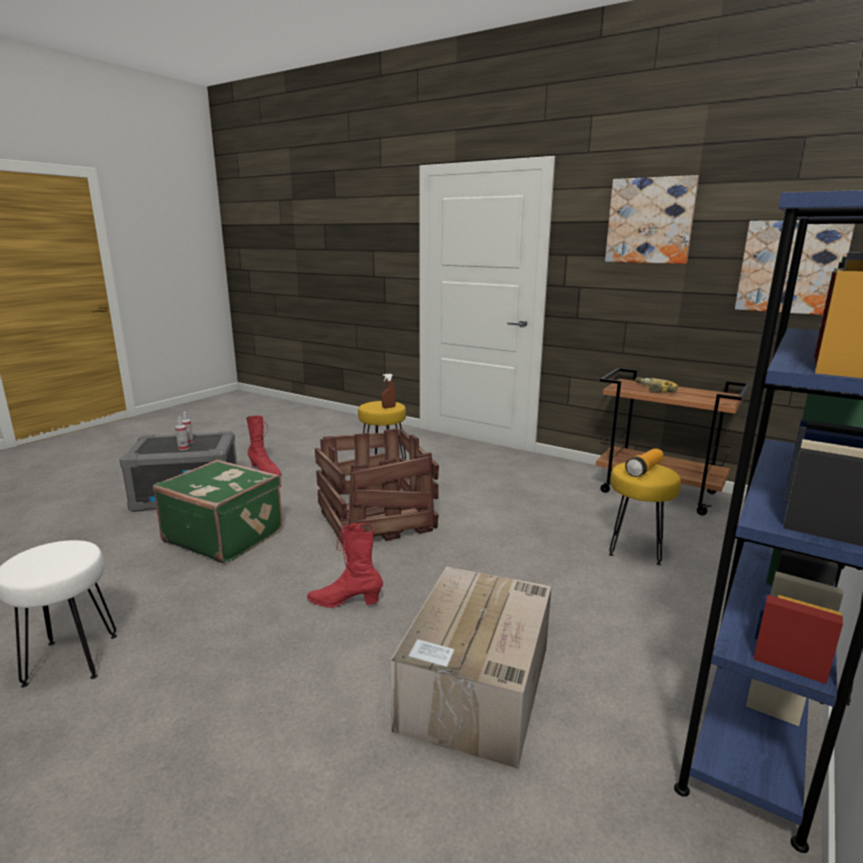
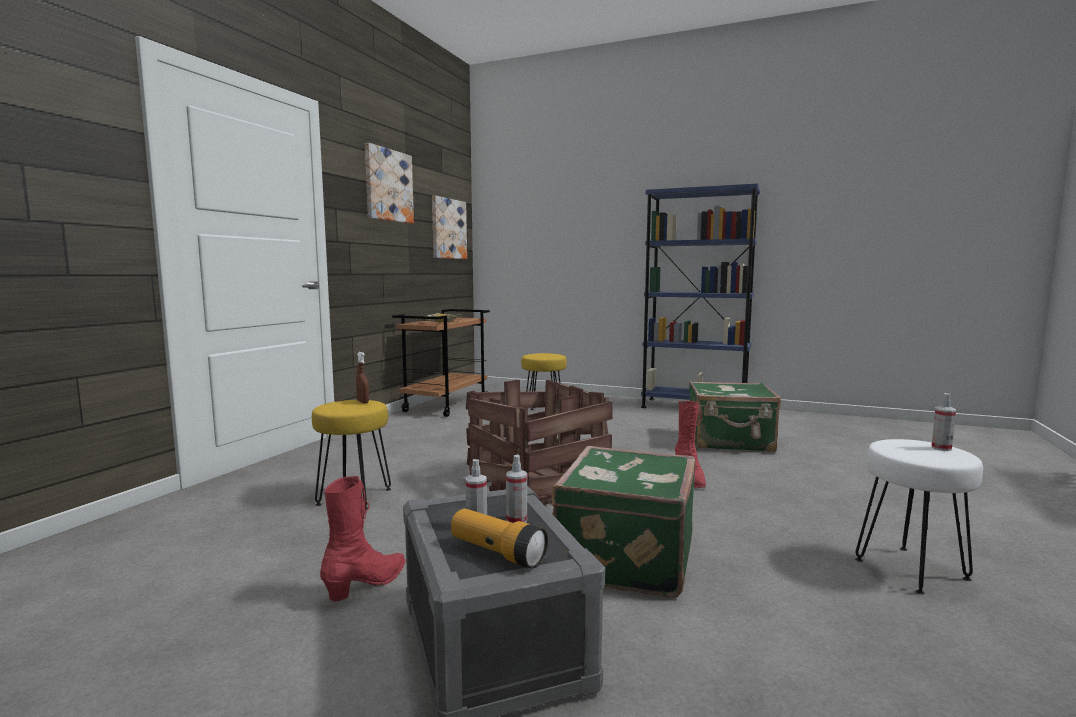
camera: 100 degrees left, 10 degrees down
(35, 569) = (941, 448): none -> spray bottle
(475, 688) = (730, 442): cardboard box -> green suitcase
(644, 470) = (542, 355): flashlight -> flashlight (497, 553)

